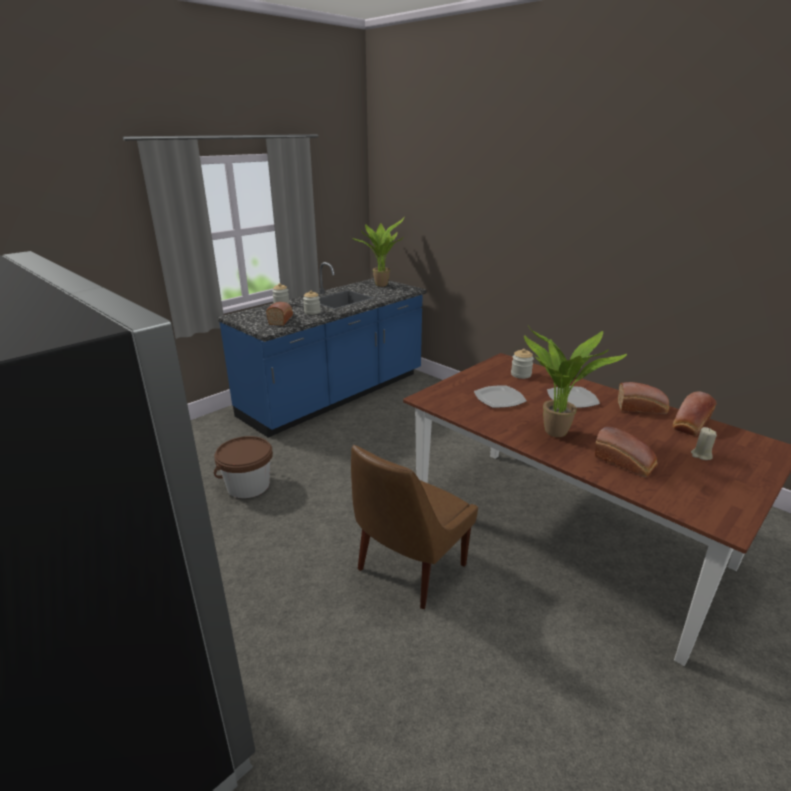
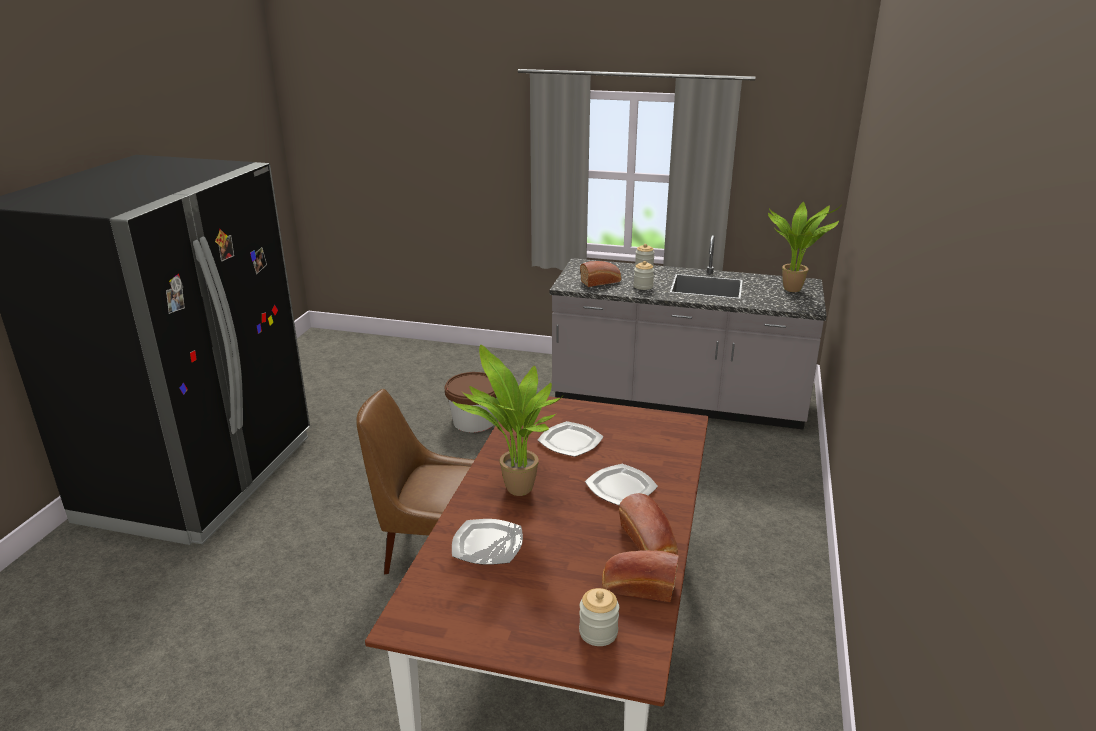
camera: 60 degrees right, 0 degrees up
(335, 395) = (678, 400): blue counter -> grey counter
(521, 374) = (653, 441): jar -> jar (598, 632)
(625, 463) = (486, 544): bread -> plate
(701, 455) = (553, 600): beige candle -> none

